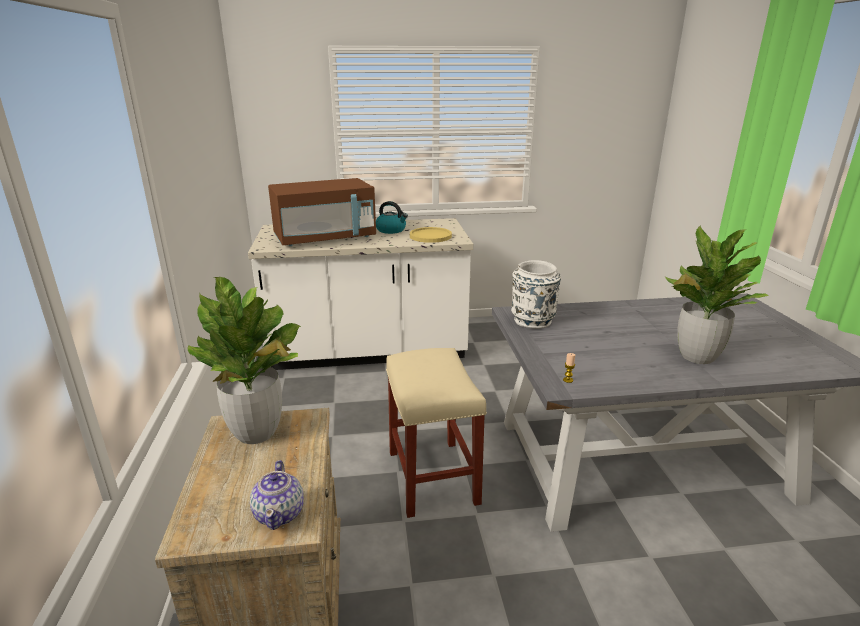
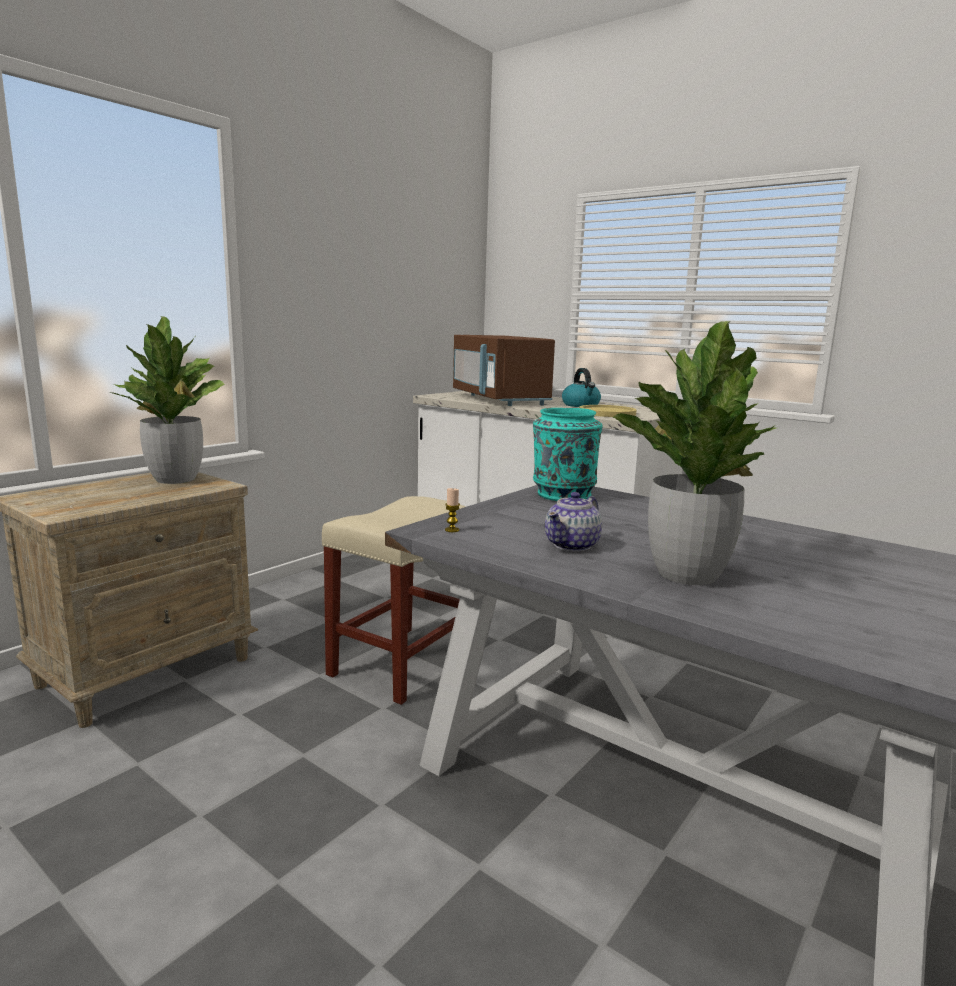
camera: 45 degrees right, 10 degrees down
(280, 513) = (72, 507): teapot -> teapot (573, 545)
(325, 238) = (499, 399): brown microwave -> brown microwave turned 45 degrees clockwise
(532, 321) = (563, 495): white vase -> turquoise vase

